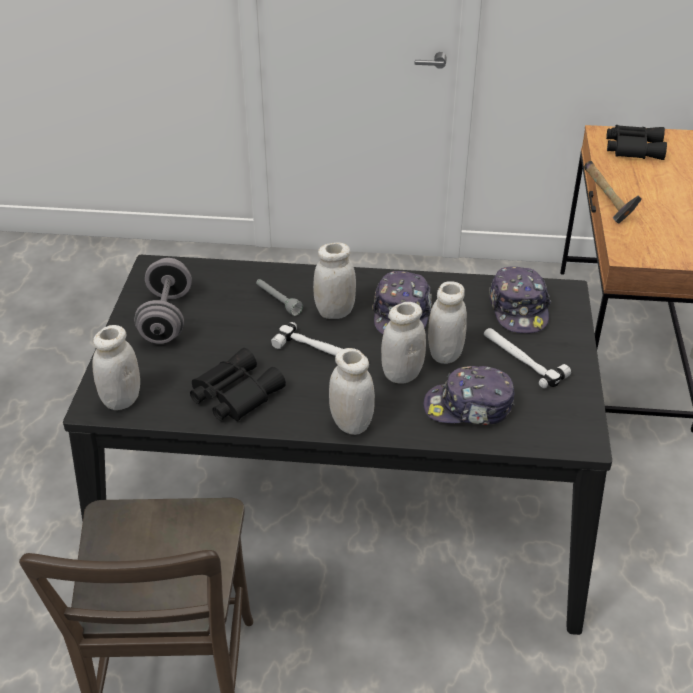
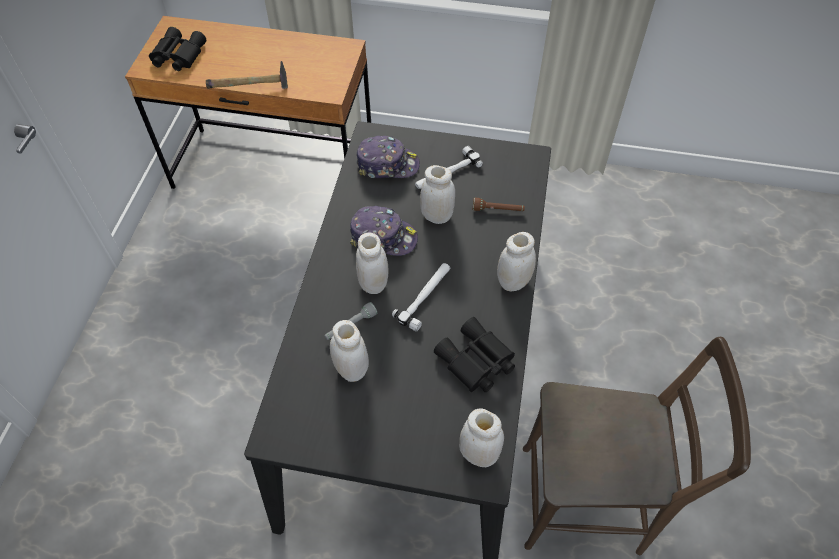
camera: 85 degrees left, 15 degrees up
(166, 318) = (362, 421): grey dumbbell -> none
(402, 374) = (458, 245): white jar -> white jar (351, 369)
(469, 407) = (498, 210): cap -> brown flashlight

